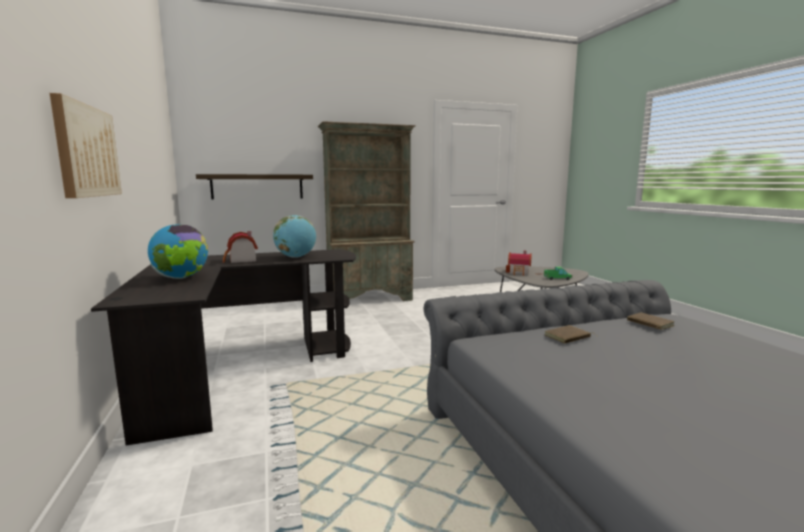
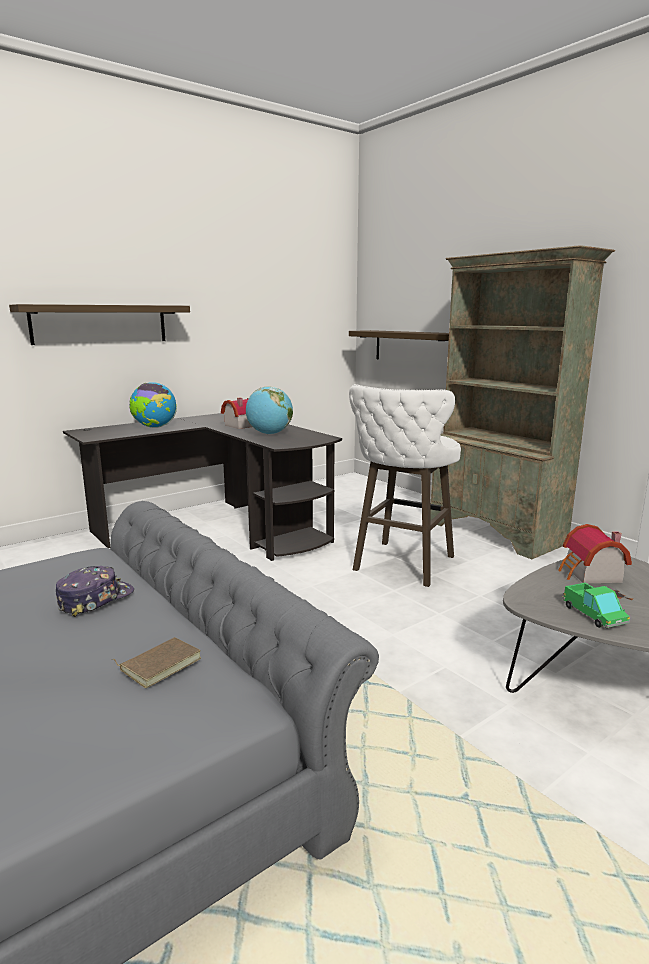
camera: 70 degrees right, 5 degrees up
(86, 151) = (100, 324): picture -> shelf
(392, 324) = (402, 565): none -> white stool
(568, 337) = (95, 599): brown book -> cap

